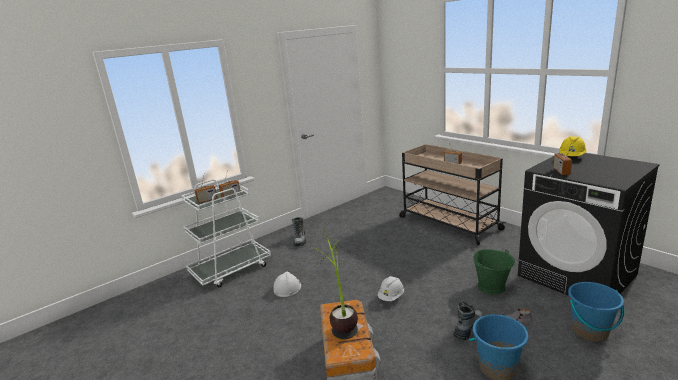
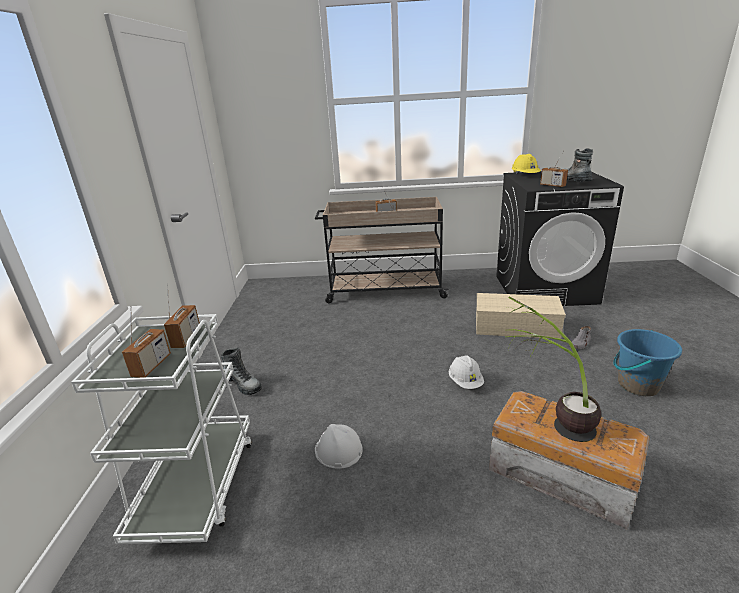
camera: 50 degrees left, 5 degrees up
(468, 328) = (568, 368): boot -> boot (574, 180)
(492, 287) = (517, 326): green bucket -> beige storage box
(590, 331) = (621, 323): blue bucket -> none

